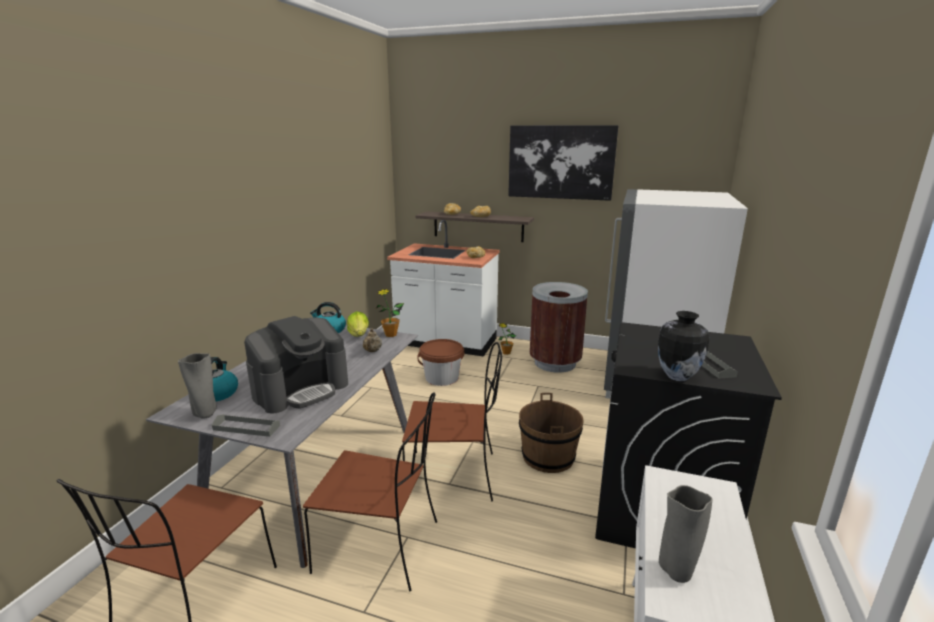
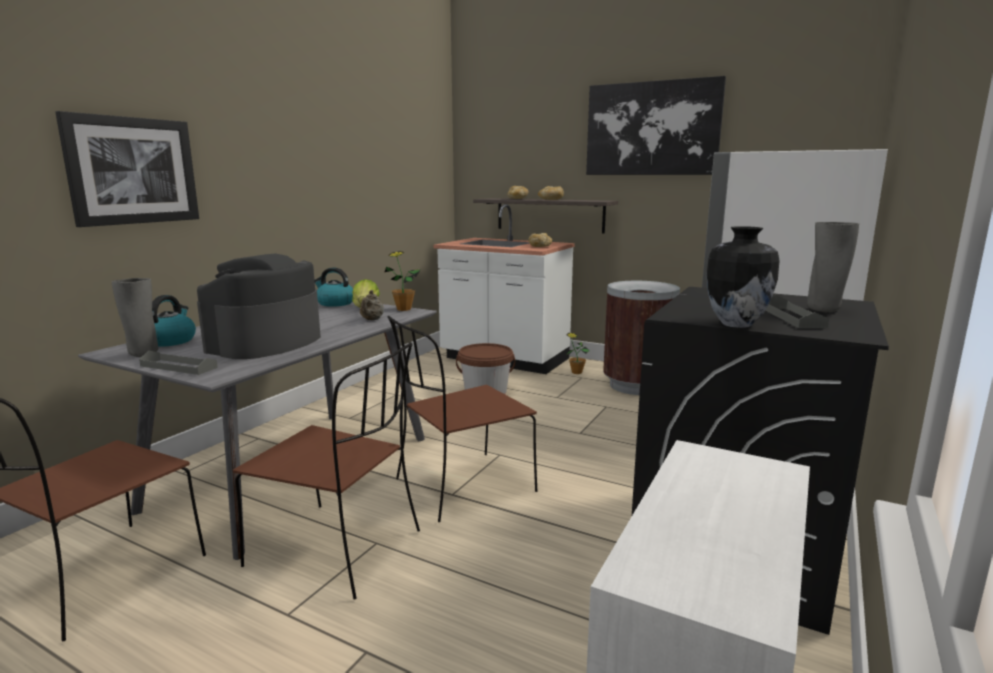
camera: 10 degrees right, 5 degrees down
(163, 247) = (133, 171): none -> picture
(301, 389) = (265, 343): coffee machine -> coffee machine turned 150 degrees clockwise
(454, 475) = (462, 486): brown chair -> brown chair turned 135 degrees clockwise
(548, 457) = (593, 478): brown bucket -> none
(675, 572) = (664, 546): grey vase -> grey vase (824, 311)

